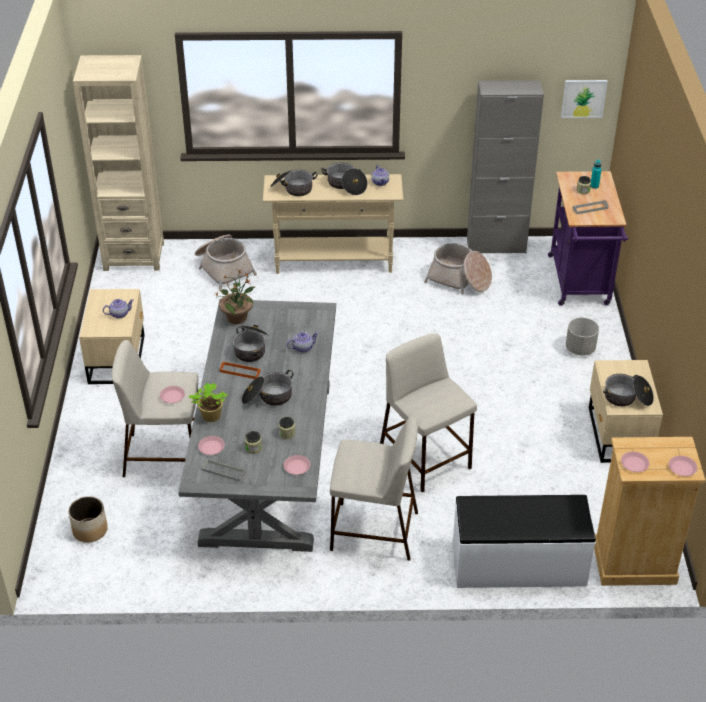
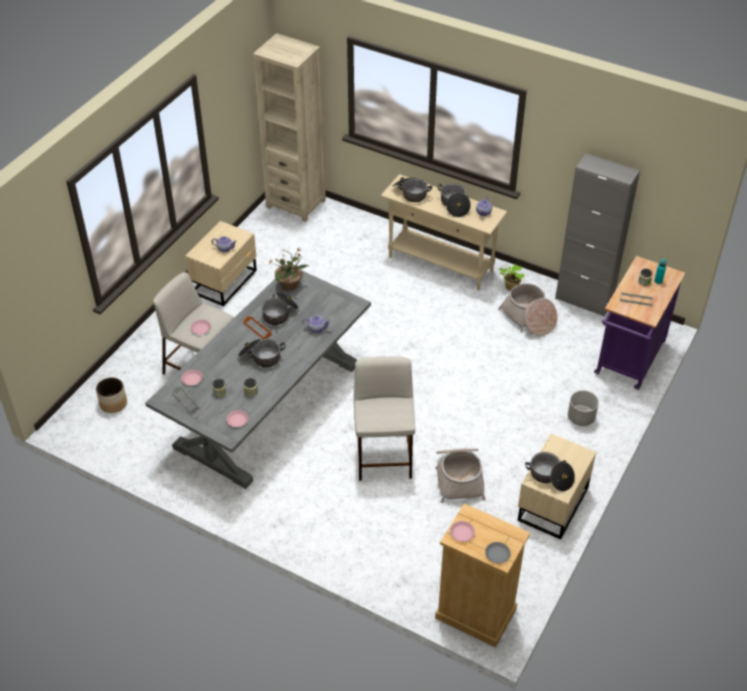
camera: 30 degrees right, 5 degrees up
(210, 417) = (209, 355): potted plant -> potted plant (510, 287)
(224, 268) = (353, 237): basket -> basket (459, 477)
(373, 531) = (300, 494): beige stool -> none
(518, 565) = (385, 571): white bench -> none
(583, 98) = (679, 199): picture -> none
(682, 468) = (497, 554): pink plate -> grey plate

